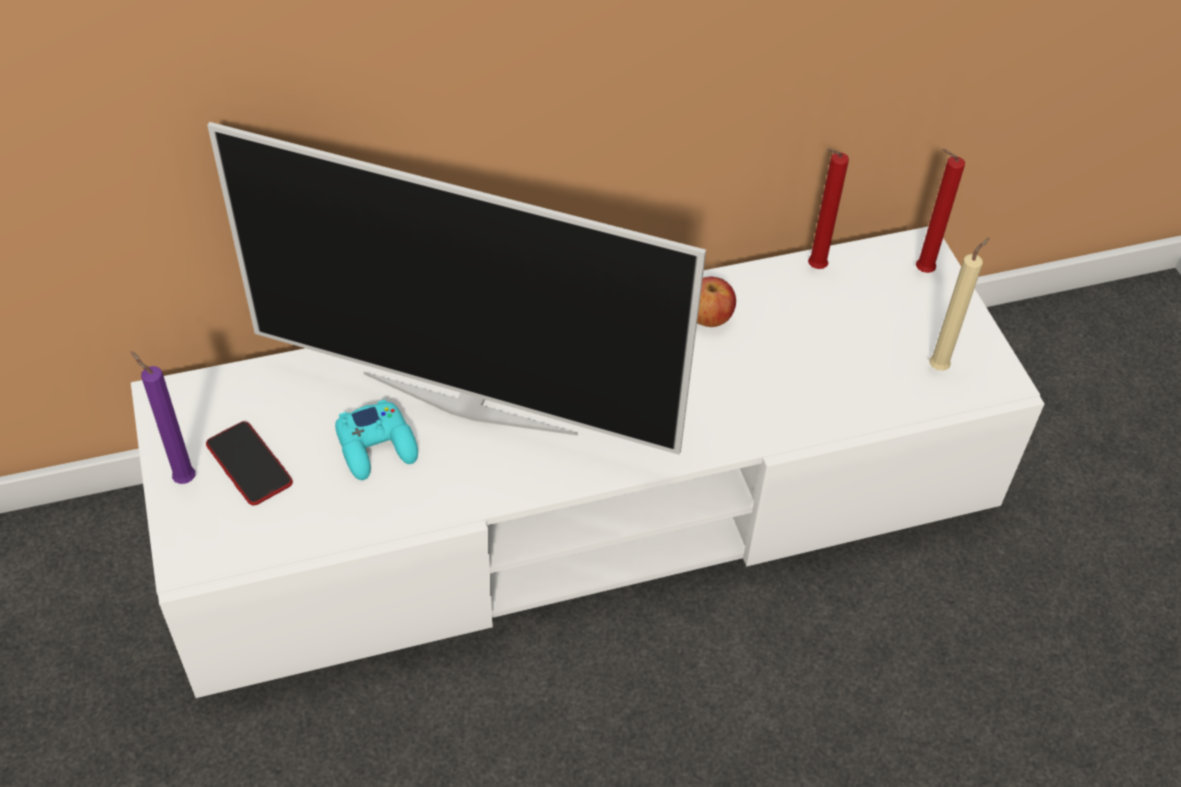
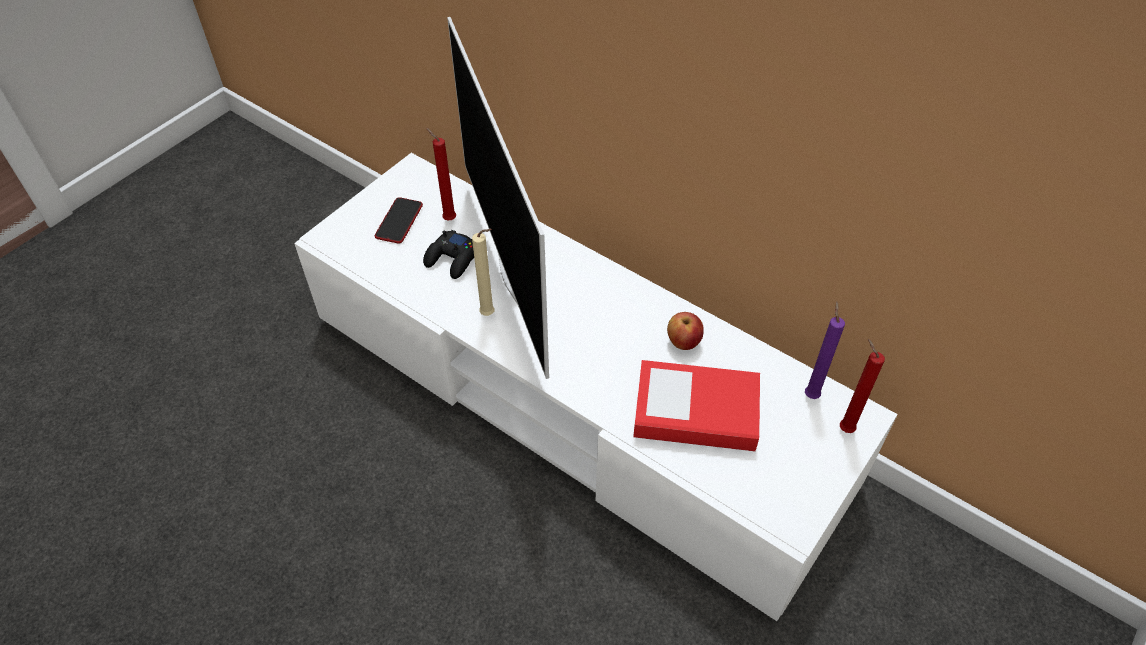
camera: 55 degrees right, 0 degrees up
(182, 478) = (370, 204): purple candle -> purple candle (811, 394)
(377, 446) = (452, 259): turquoise game controller -> black game controller
(809, 368) = (695, 412): none -> book
(813, 268) = (781, 370): red candle -> red candle (448, 219)
(940, 366) = (771, 483): beige candle -> beige candle (489, 314)

